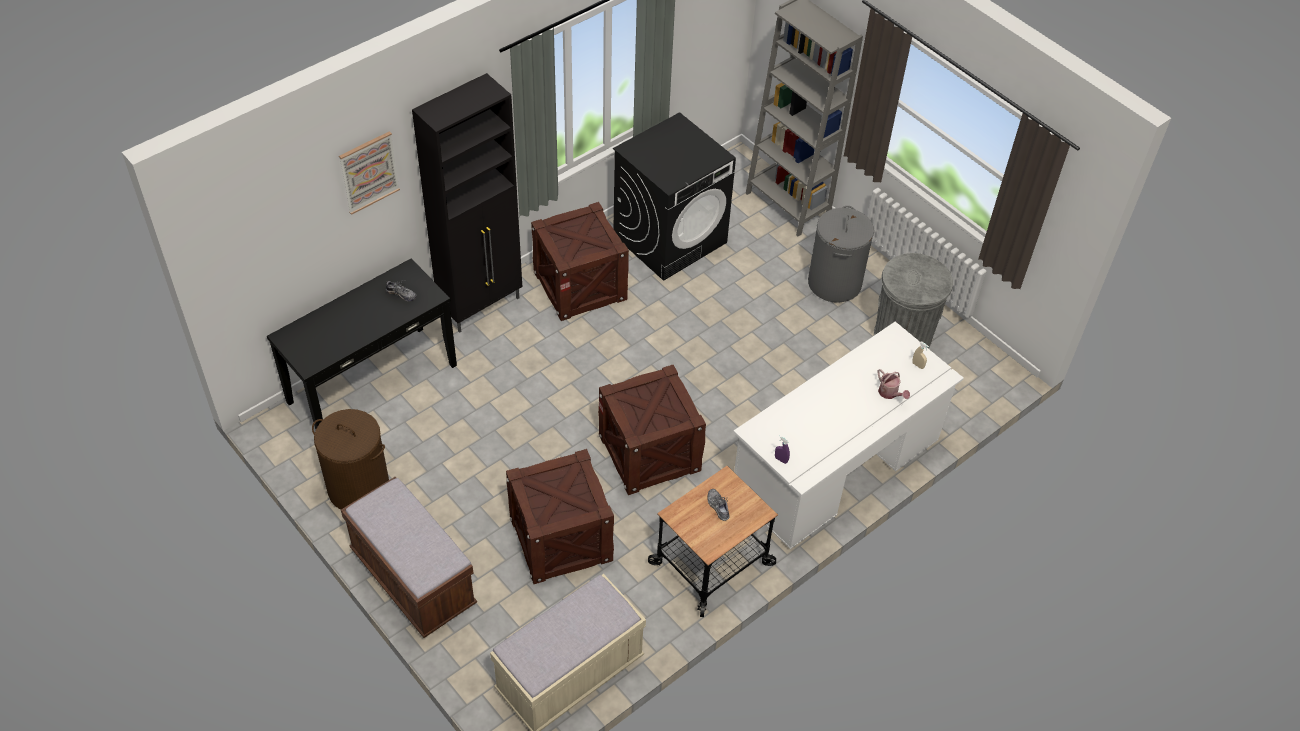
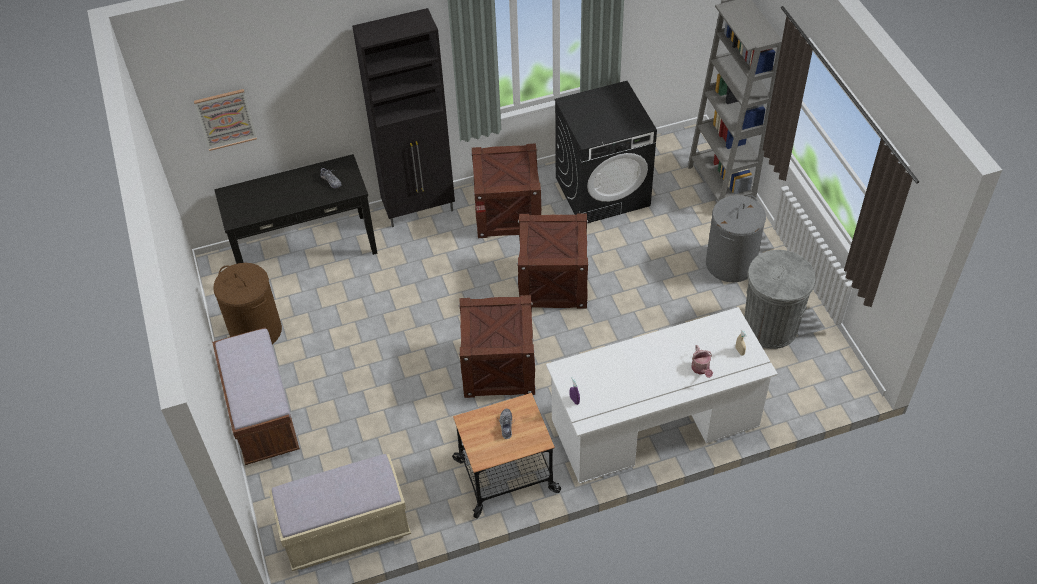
camera: 25 degrees right, 0 degrees up
(369, 172) = (311, 71): picture -> picture (225, 119)
(561, 539) = (392, 418): crate -> crate (553, 282)

